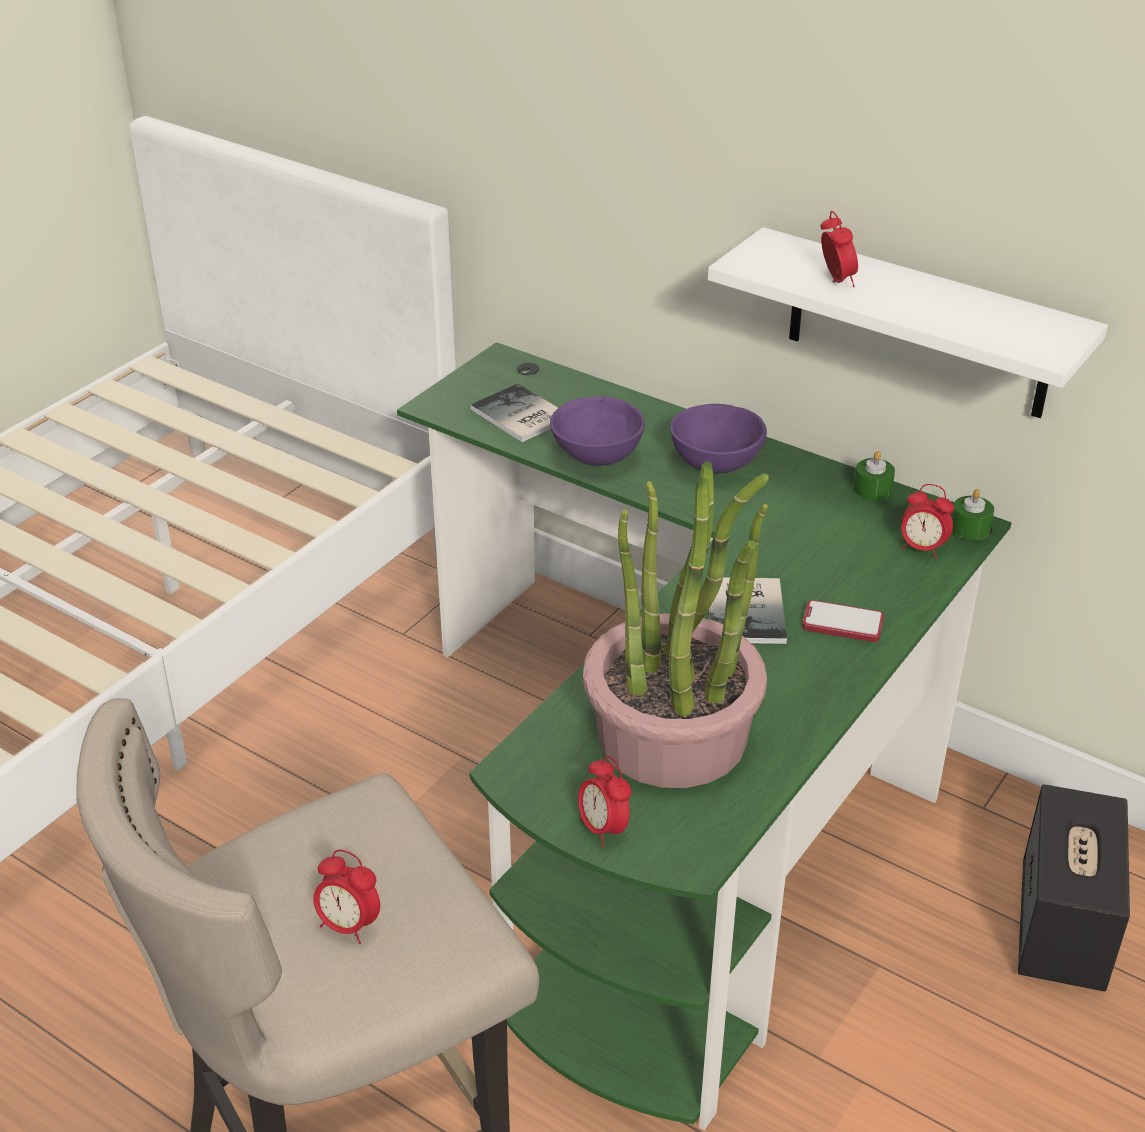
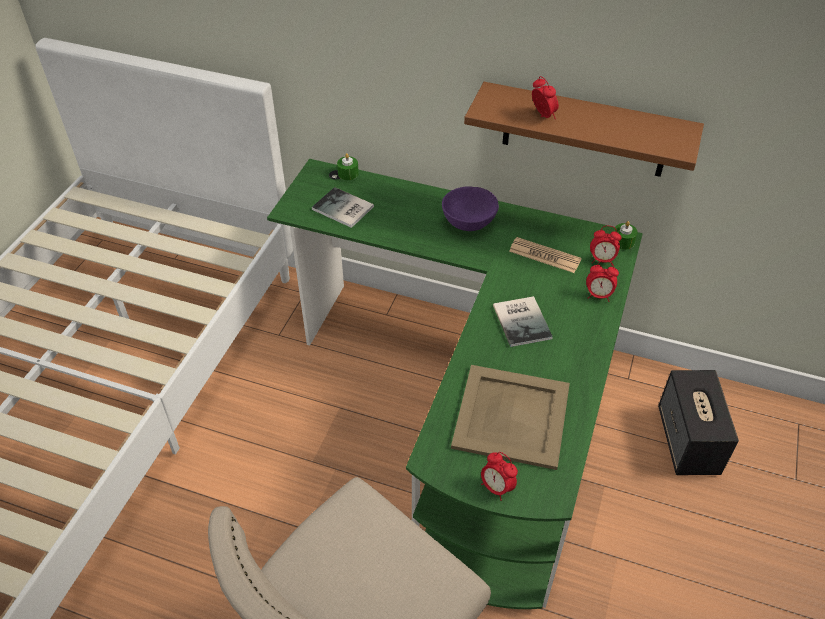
camera: 15 degrees left, 10 degrees up
(349, 925) = (378, 593): alarm clock -> alarm clock (598, 295)
(595, 457) = (398, 231): purple bowl -> none
(673, 736) = (512, 415): potted plant -> beige tray
(824, 527) = (544, 256): none -> newspaper
(842, 623) = (577, 319): phone -> none
(872, 489) = (561, 225): green candle -> green candle (348, 173)
(918, 325) = (585, 131): white shelf -> brown shelf

